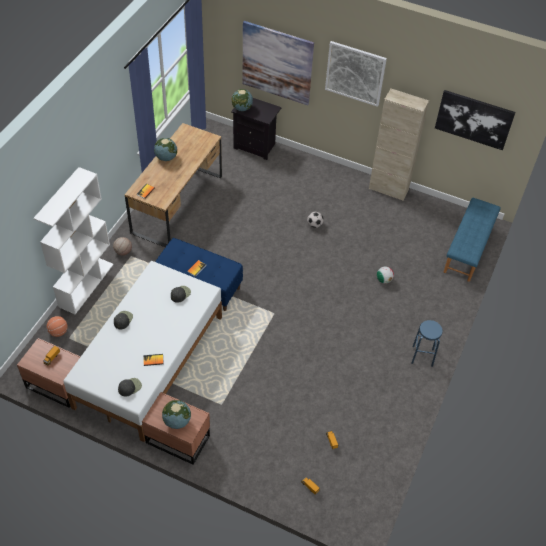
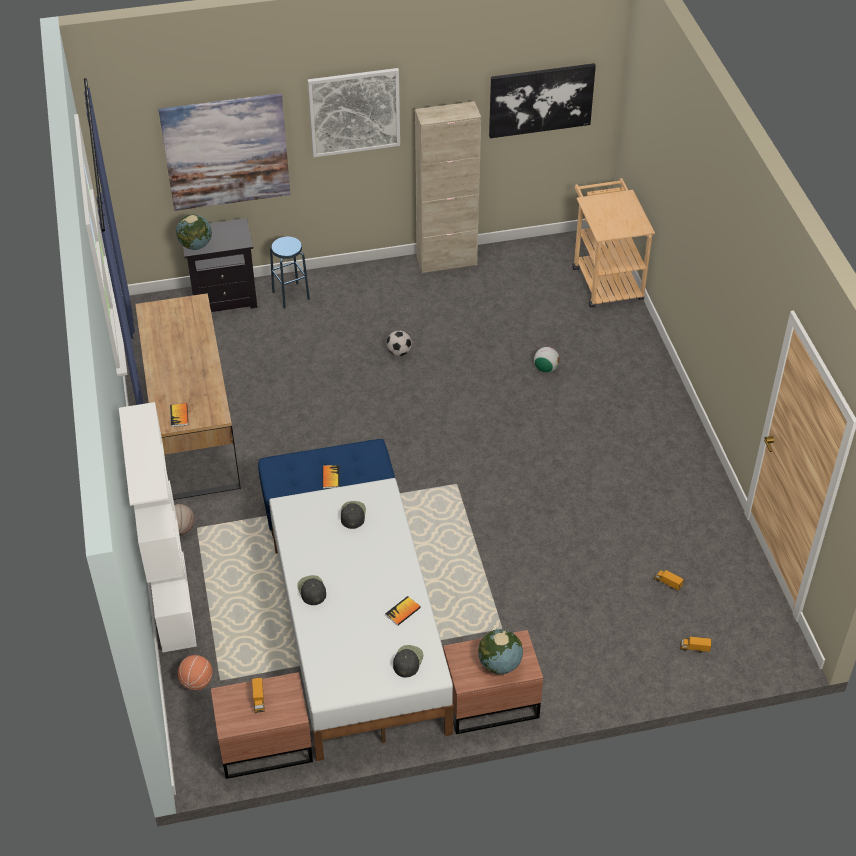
camera: 35 degrees left, 5 degrees down
(166, 157) = (161, 359): globe -> none
(422, 356) = (672, 427): blue stool -> blue stool (291, 295)
(468, 249) = (605, 279): blue bench -> beige cart

